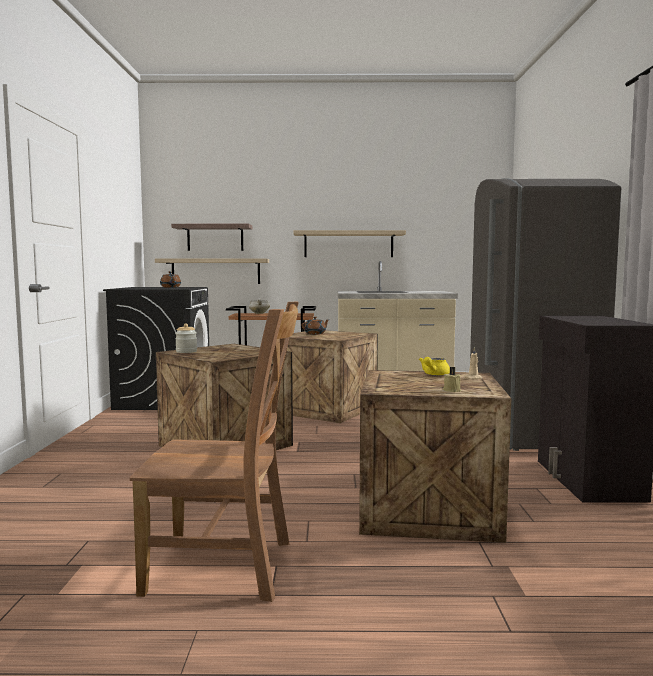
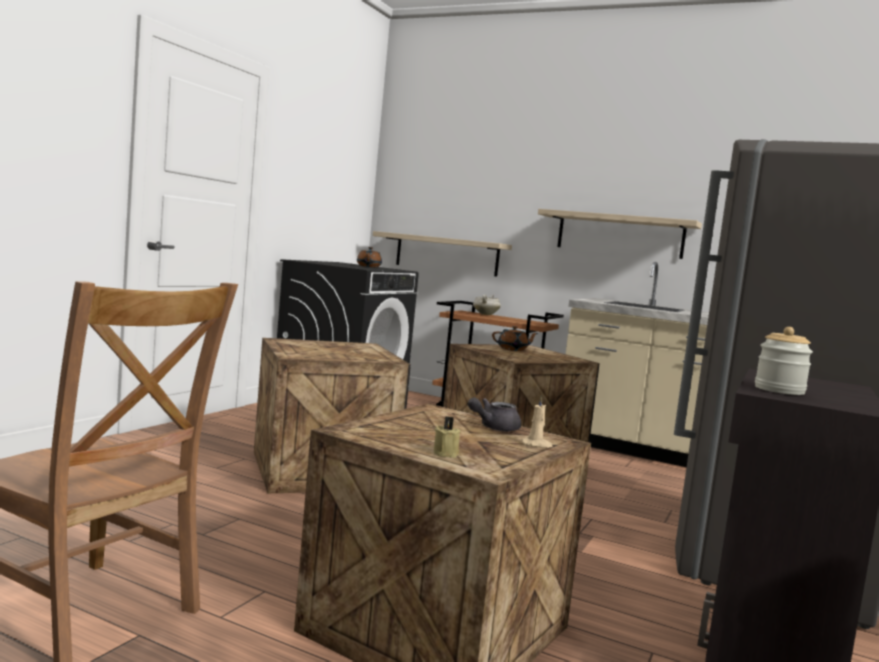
camera: 25 degrees right, 0 degrees up
(186, 351) = (292, 343): jar -> jar (779, 390)
(215, 238) = (451, 212): shelf -> none
(434, 375) = (494, 428): yellow teapot -> grey teapot

